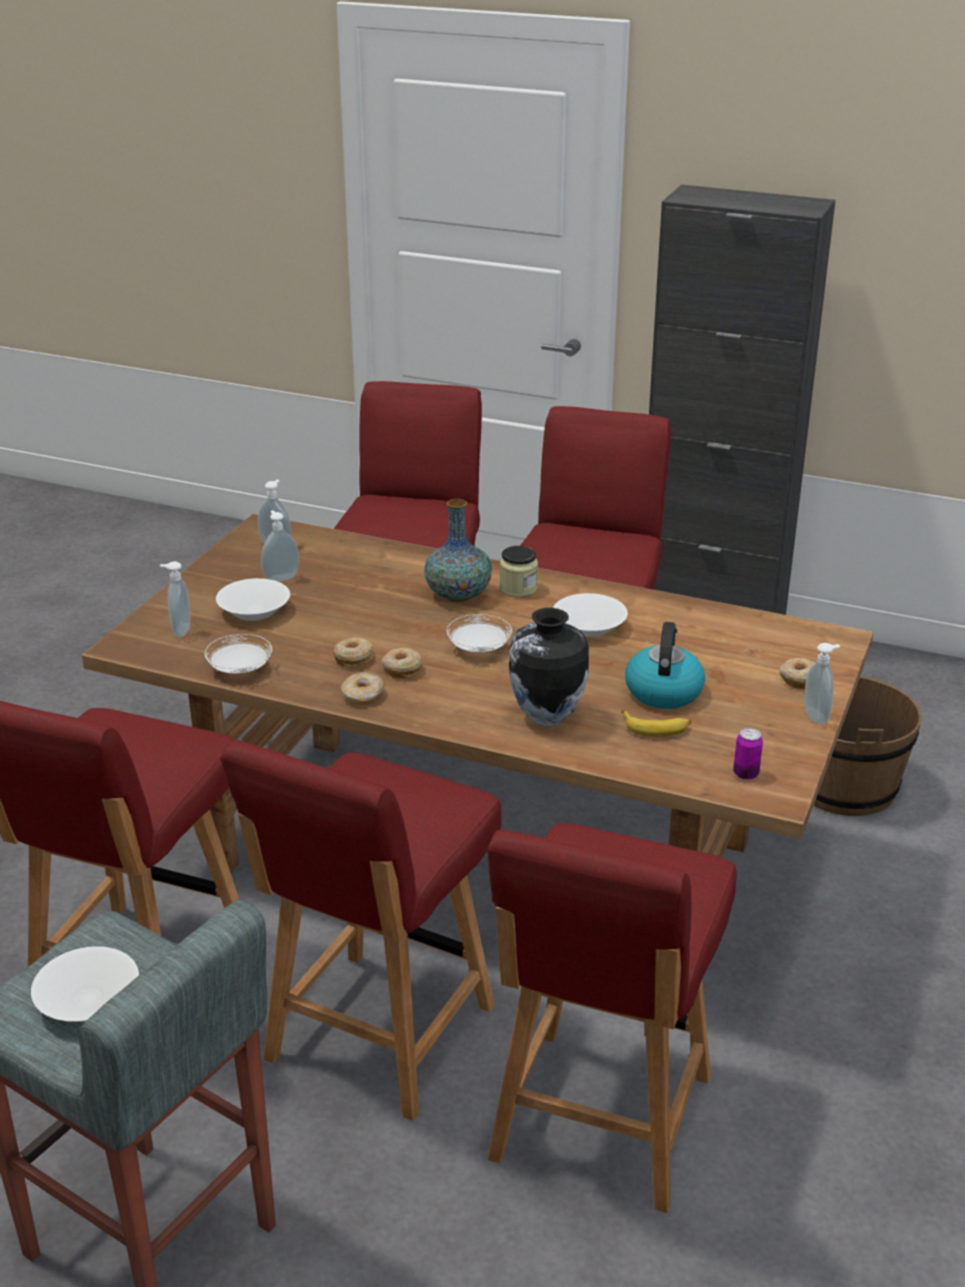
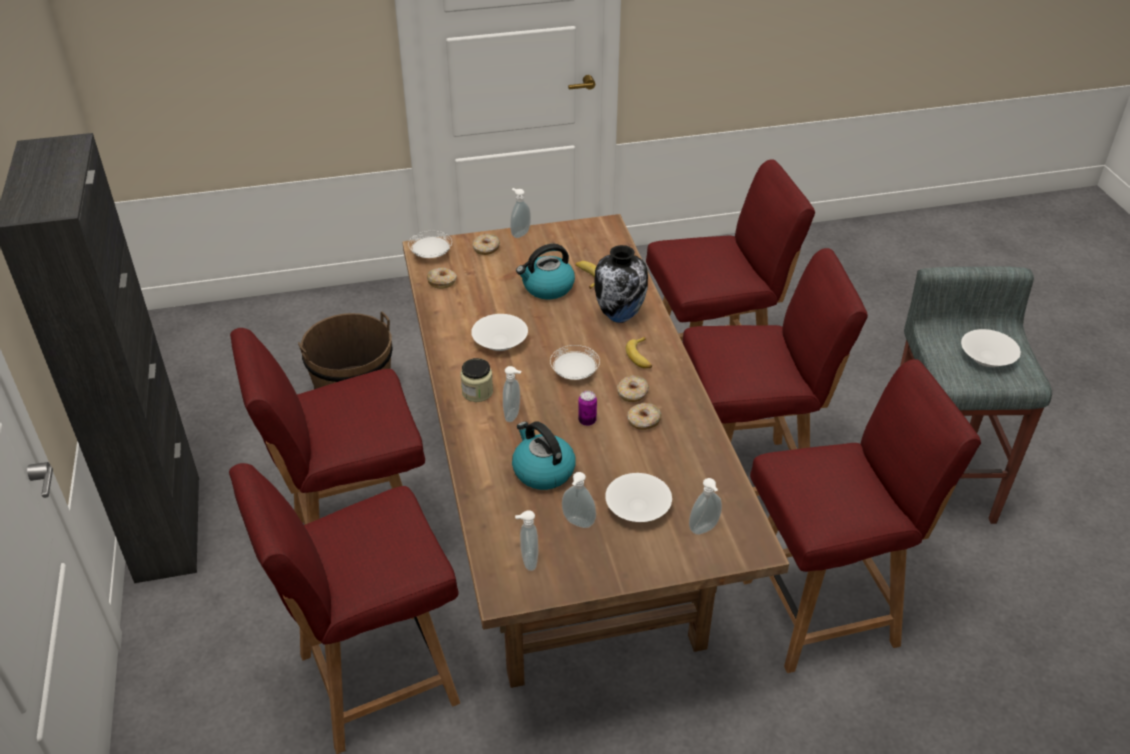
camera: 125 degrees left, 10 degrees up
(239, 670) = (714, 465): white plate -> white plate (431, 255)
(363, 696) = (678, 394): donut -> donut (442, 282)
(365, 584) = (542, 471): none -> kettle
(453, 699) = (641, 357): none -> banana
(458, 595) = (513, 415): vase -> soap dispenser
(745, 774) = (598, 238): can -> can (587, 421)

